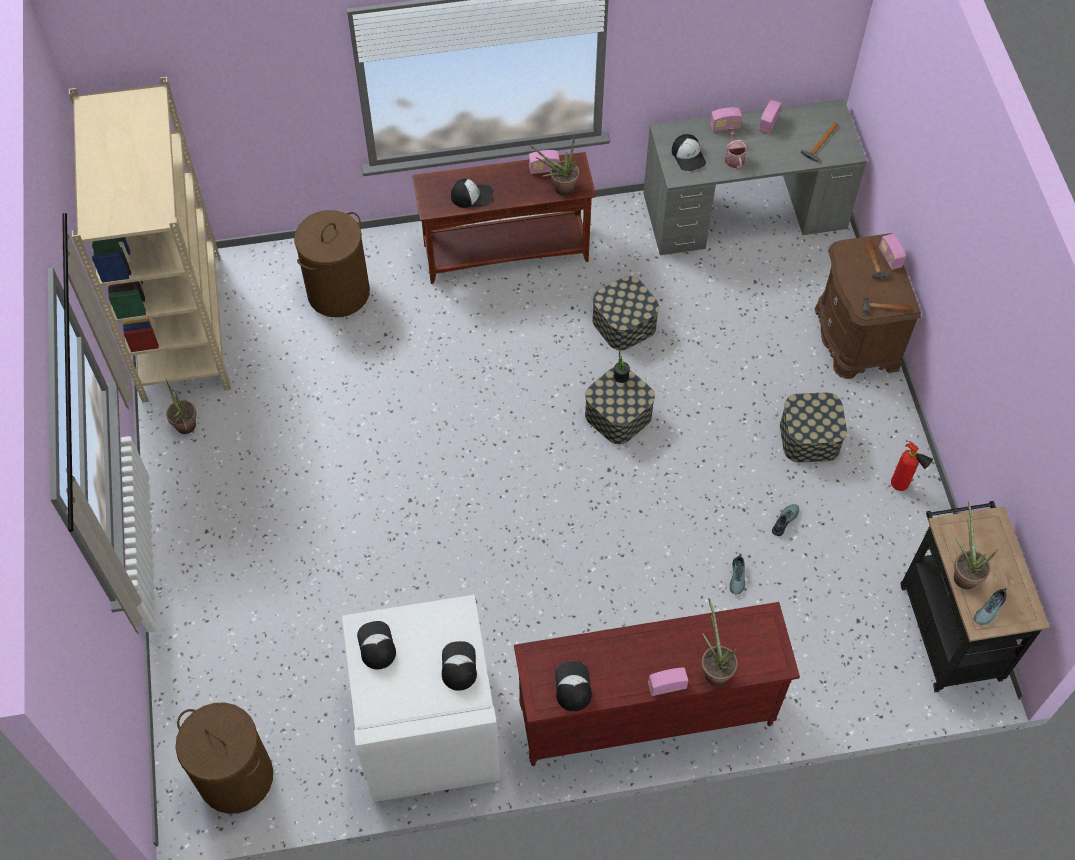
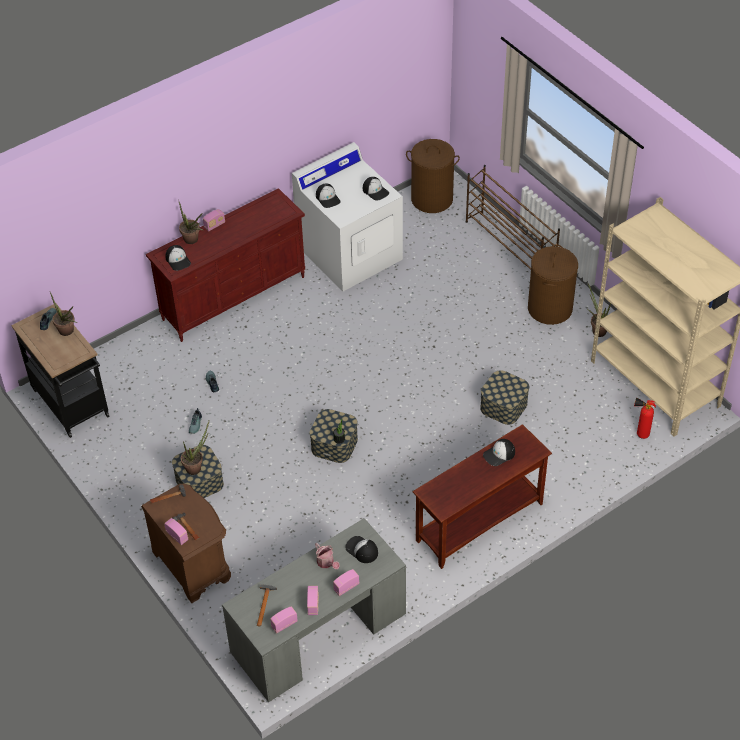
camera: 155 degrees right, 10 degrees down
(194, 616) = (509, 249): none -> brown shoe rack
(338, 293) = (573, 445): brown laundry basket -> brown laundry basket (549, 308)
(544, 169) = (462, 495): radio -> radio (284, 624)
(559, 189) = (441, 485): potted plant -> potted plant (196, 467)
(572, 686) = (263, 208): cap -> cap (178, 260)
(624, 323) = (364, 505): storage box -> storage box (503, 406)
(902, 487) = (125, 474): fire extinguisher -> fire extinguisher (639, 434)

